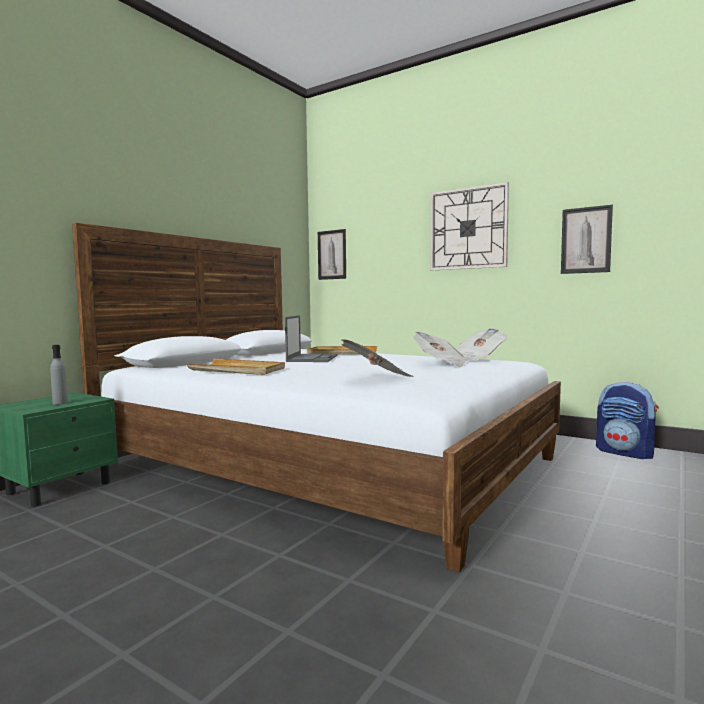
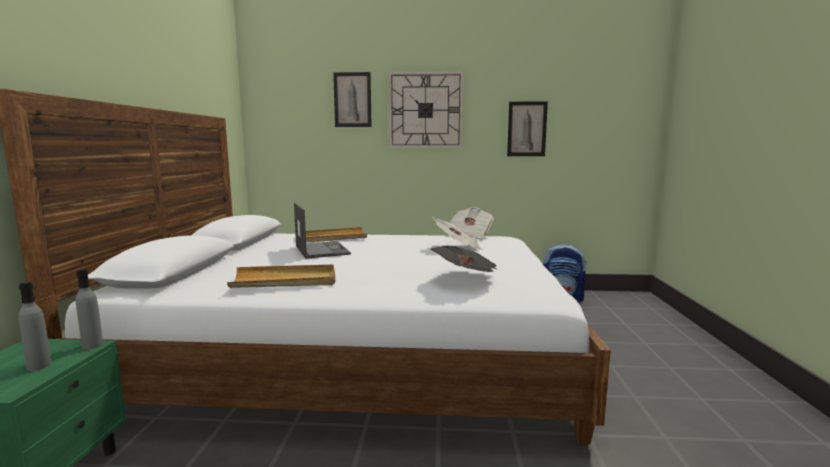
camera: 30 degrees left, 5 degrees up
(99, 399) = (92, 345): none -> grey bottle
(332, 255) = (273, 126): picture -> picture (352, 100)

